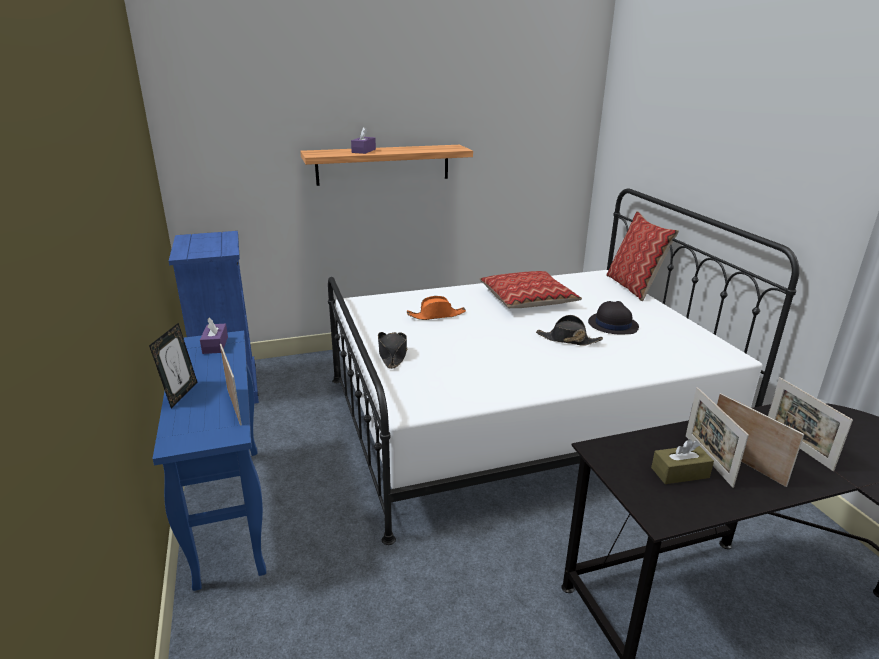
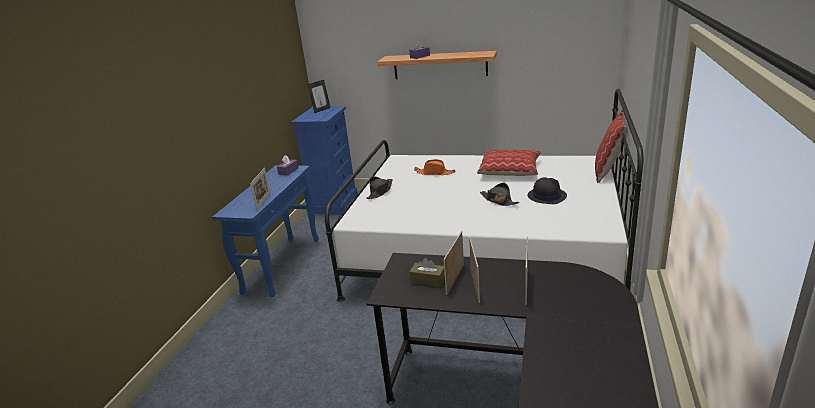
camera: 35 degrees right, 0 degrees up
(180, 394) = (249, 192): picture frame -> picture frame (321, 110)

